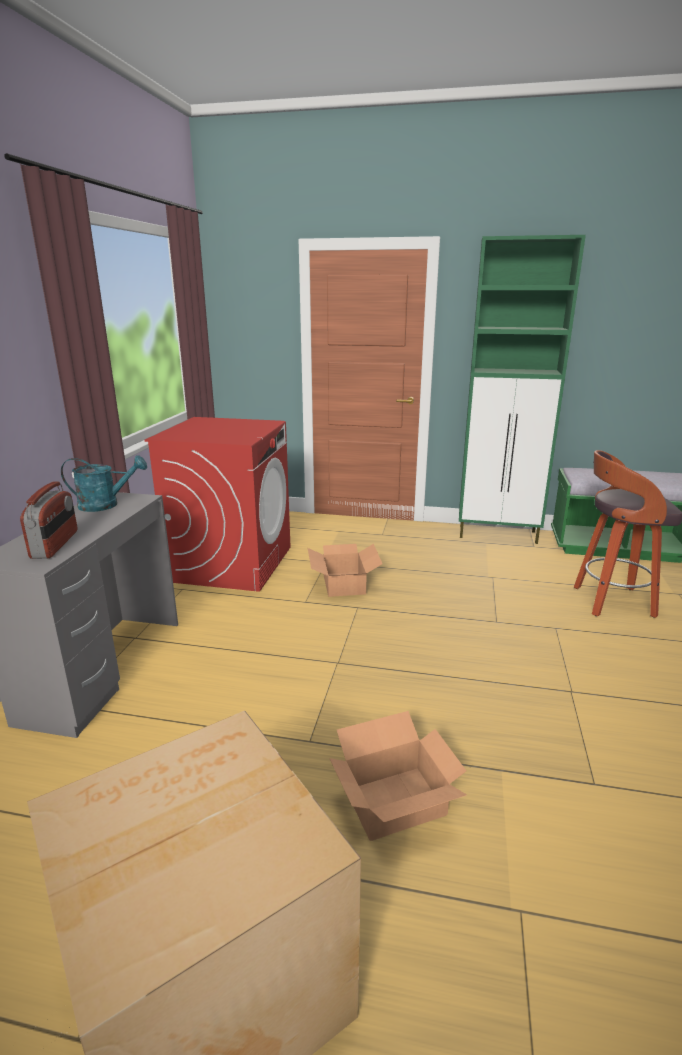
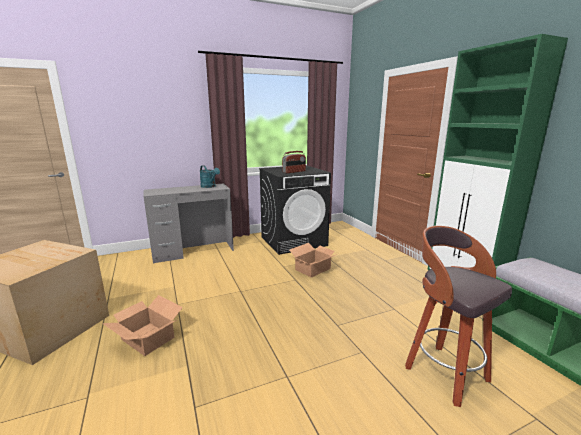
camera: 55 degrees right, 5 degrees down
(55, 544) = (167, 191): radio -> radio (294, 172)
(232, 563) = (294, 241): red washing machine -> black washing machine

